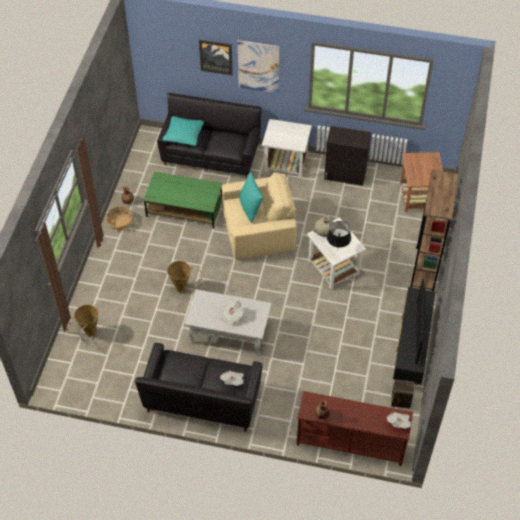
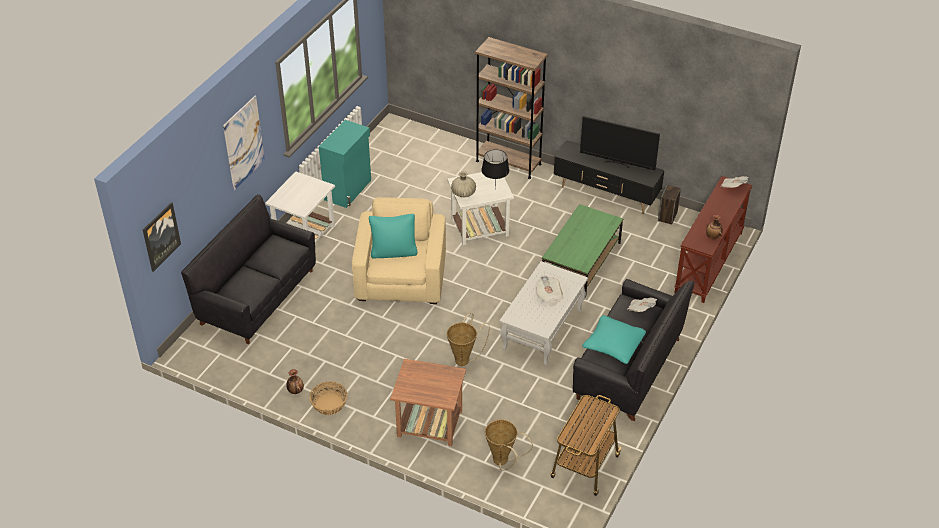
camera: 75 degrees left, 10 degrees down
(93, 386) = (584, 467): none -> cart
(184, 135) = (242, 289): turquoise pillow -> turquoise pillow (613, 345)
(185, 208) = (334, 336): green coffee table -> green coffee table (581, 261)
(216, 57) = (209, 170): picture -> picture (160, 236)
(345, 175) = (348, 190): black cabinet -> turquoise cabinet
(418, 196) = (406, 143): brown side table -> brown side table (429, 423)

